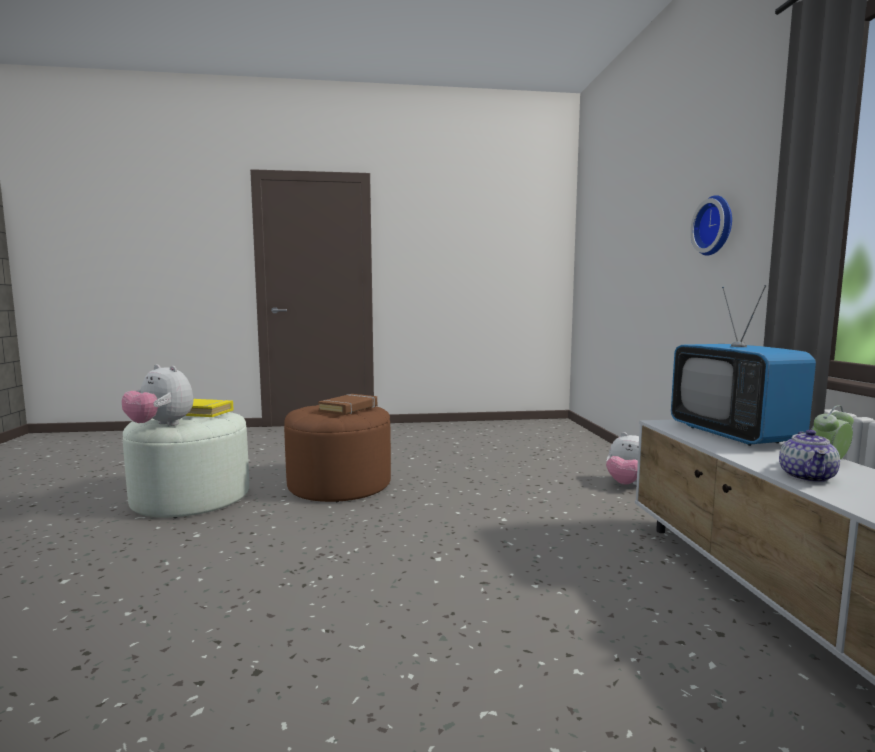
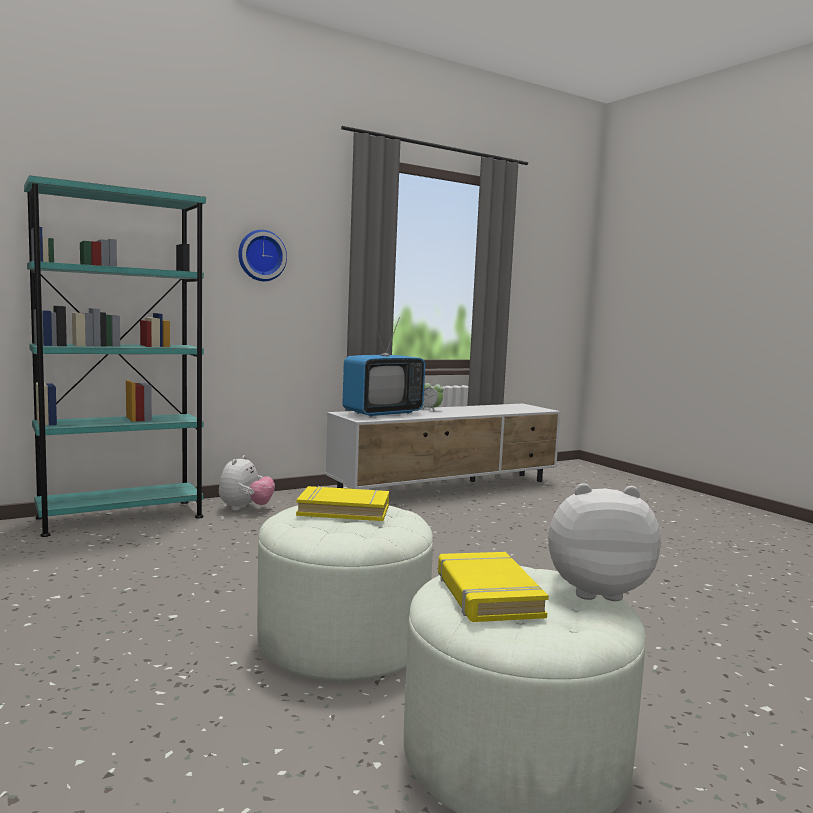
camera: 115 degrees left, 0 degrees up
(161, 425) = (595, 590): plush toy -> plush toy turned 90 degrees counterclockwise
(339, 484) = (343, 640): brown ottoman -> white ottoman
(349, 409) = (344, 510): brown book -> yellow book
(598, 453) = (121, 517): none -> turquoise bookcase
(808, 477) = (461, 413): teapot -> none

